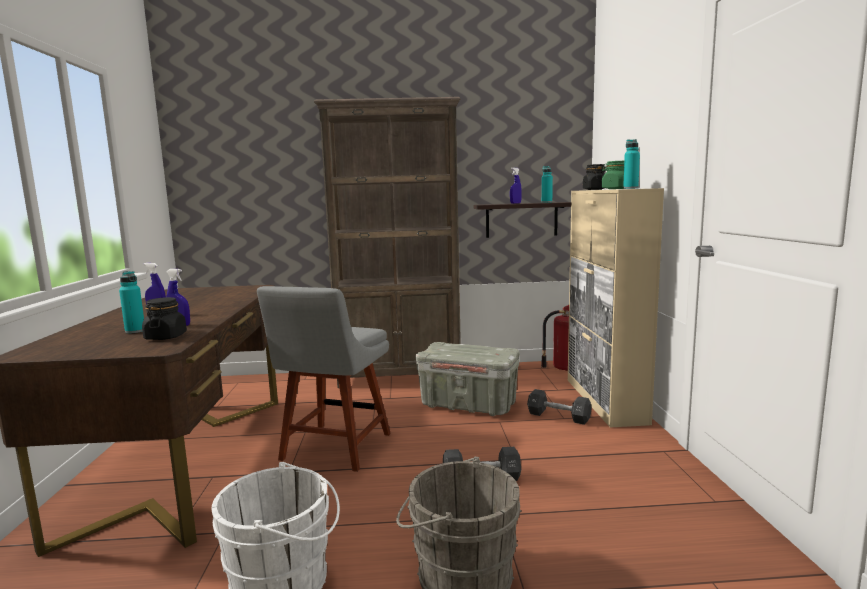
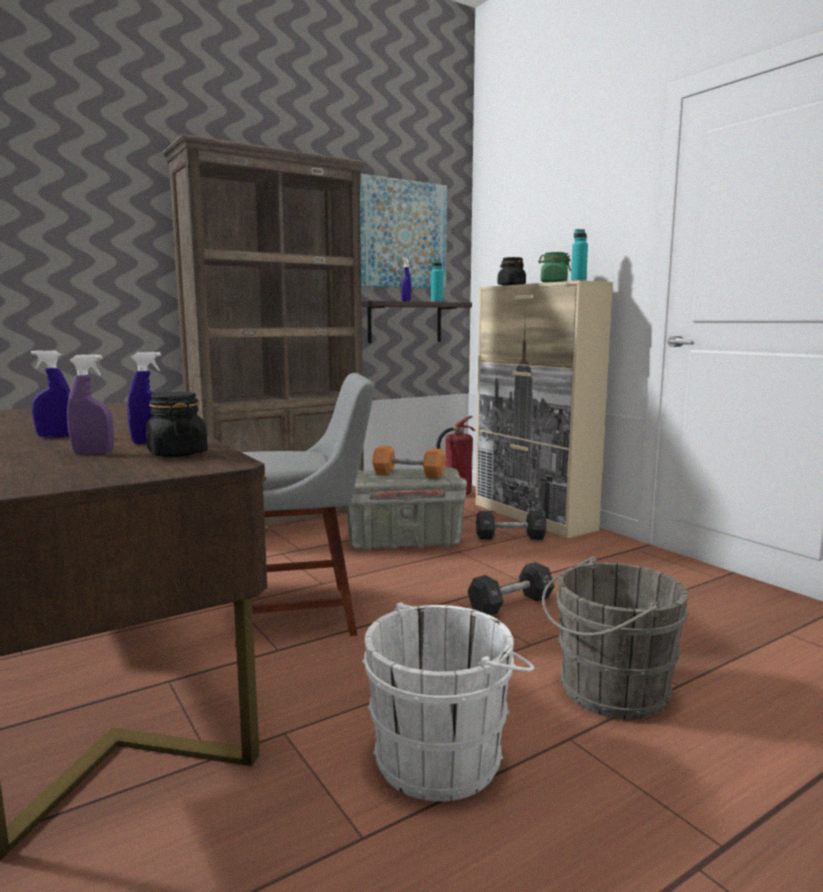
camera: 30 degrees left, 0 degrees up
(135, 331) = (93, 453): turquoise bottle -> purple spray bottle
(333, 449) = (303, 613): grey chair -> grey chair turned 90 degrees counterclockwise
(470, 351) = (408, 474): none -> orange dumbbell
(518, 147) = (401, 234): none -> picture

